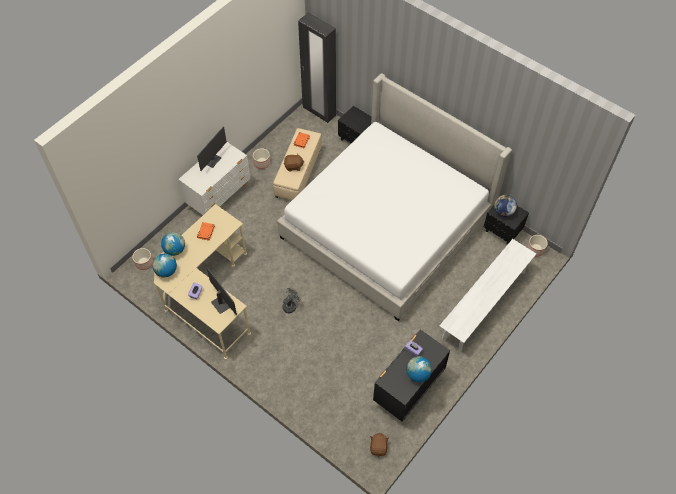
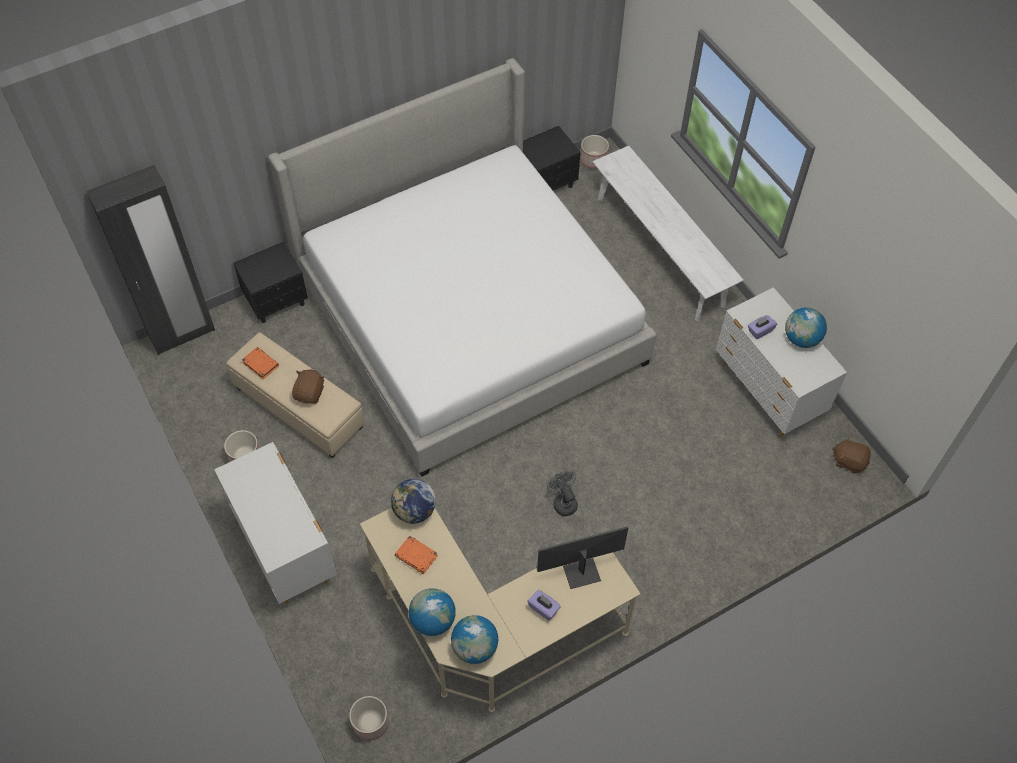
camera: 70 degrees left, 0 degrees up
(212, 160) = (254, 501): monitor -> none
(408, 390) = (767, 392): black dresser -> white dresser
(503, 212) = (544, 152): globe -> globe (414, 511)

